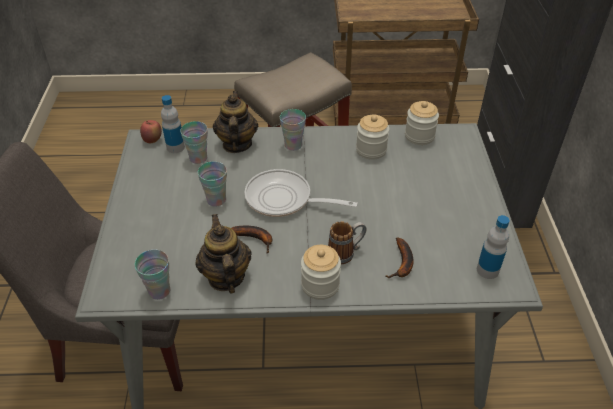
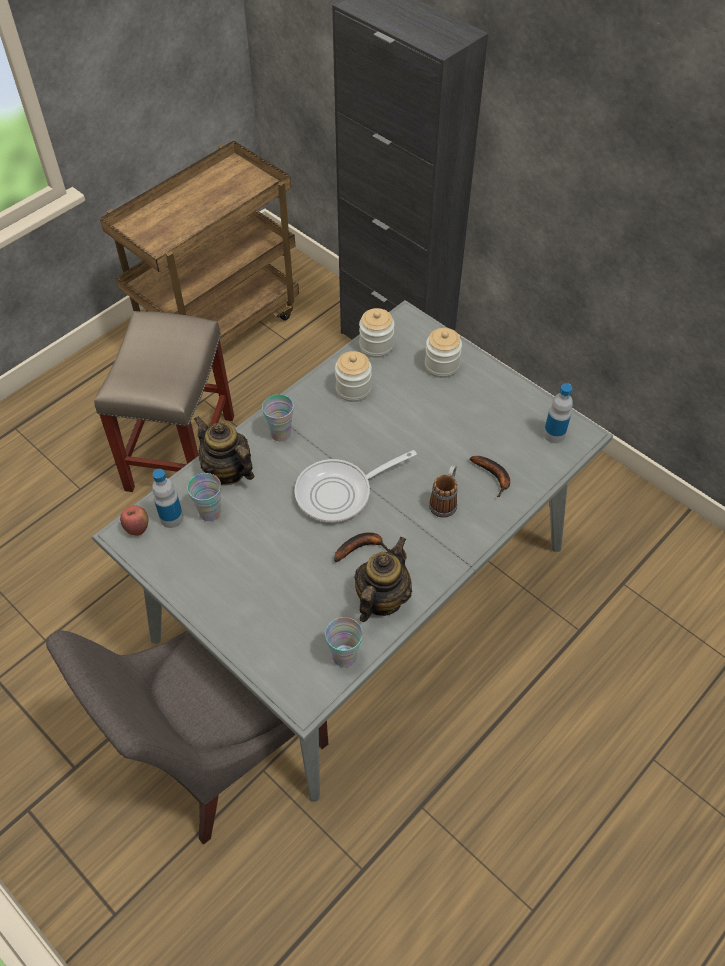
camera: 45 degrees left, 10 degrees up
(216, 200) = (282, 539): cup -> none
(225, 277) = (381, 599): teapot -> teapot turned 90 degrees clockwise
(320, 285) = (458, 543): jar -> jar (441, 365)

